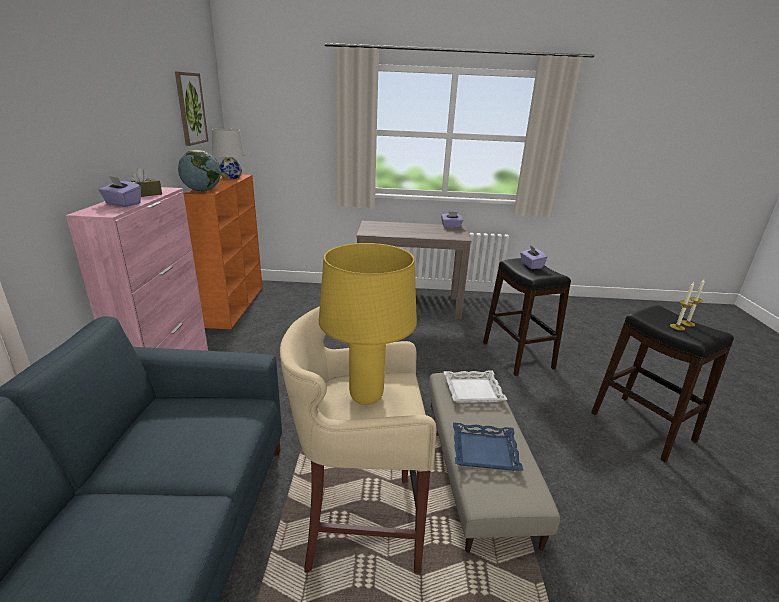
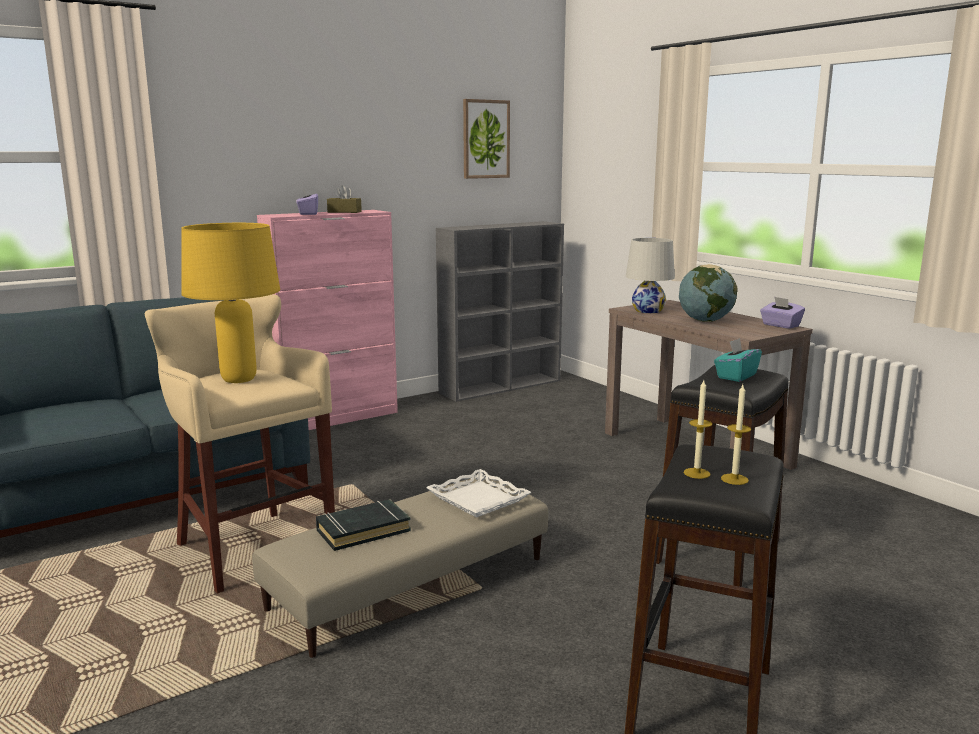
camera: 55 degrees right, 10 degrees down
(202, 190) = (457, 227): globe -> globe (705, 321)
(231, 177) = (531, 223): white table lamp -> white table lamp (648, 311)
(236, 305) = (501, 386): orange bookcase -> grey bookcase
(484, 451) = (363, 530): blue tray -> black book
(531, 265) = (736, 376): purple tissue box -> turquoise tissue box

